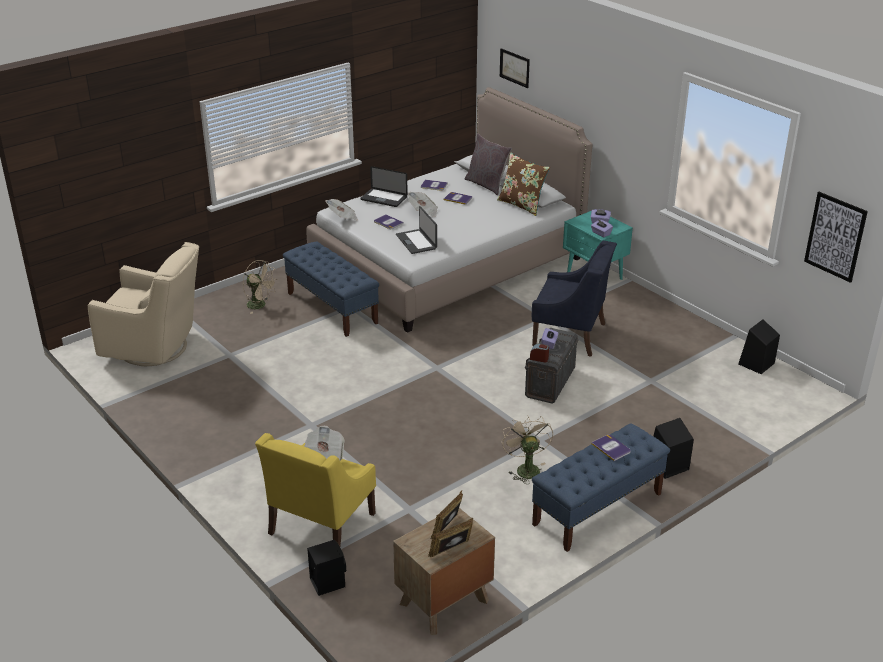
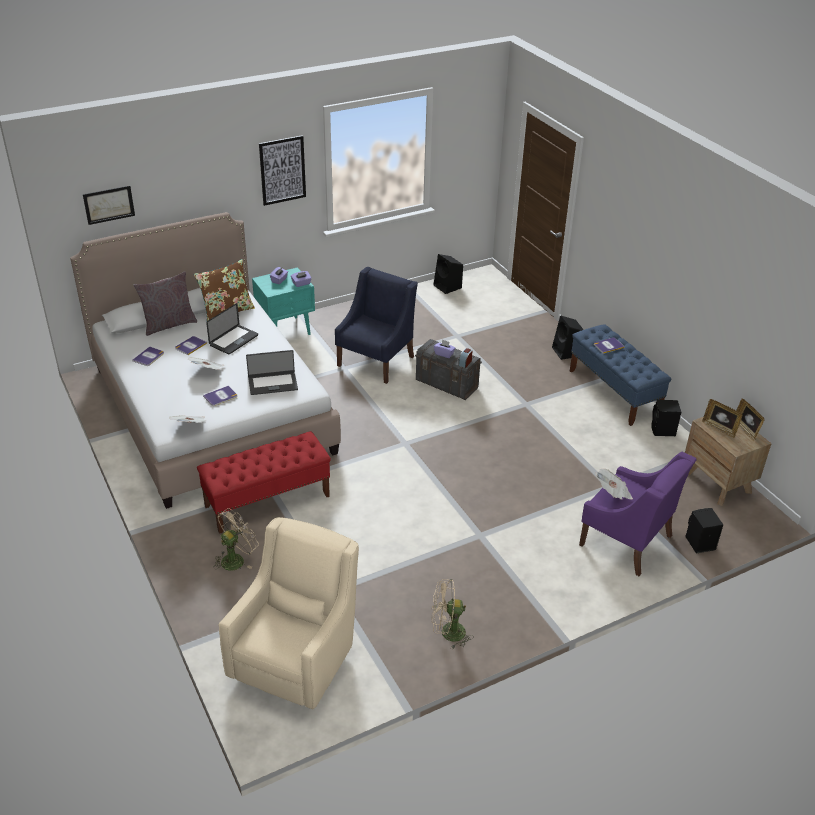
camera: 80 degrees left, 5 degrees up
(321, 524) = (627, 541): yellow armchair -> purple armchair
(332, 308) = (268, 501): blue bench -> red bench
(384, 198) = (162, 392): laptop -> laptop (234, 340)
(525, 468) = (562, 417): beige fan -> beige fan (447, 633)
(533, 553) = (663, 431): none -> black speaker
(835, 236) = (473, 161): picture -> picture (282, 170)

